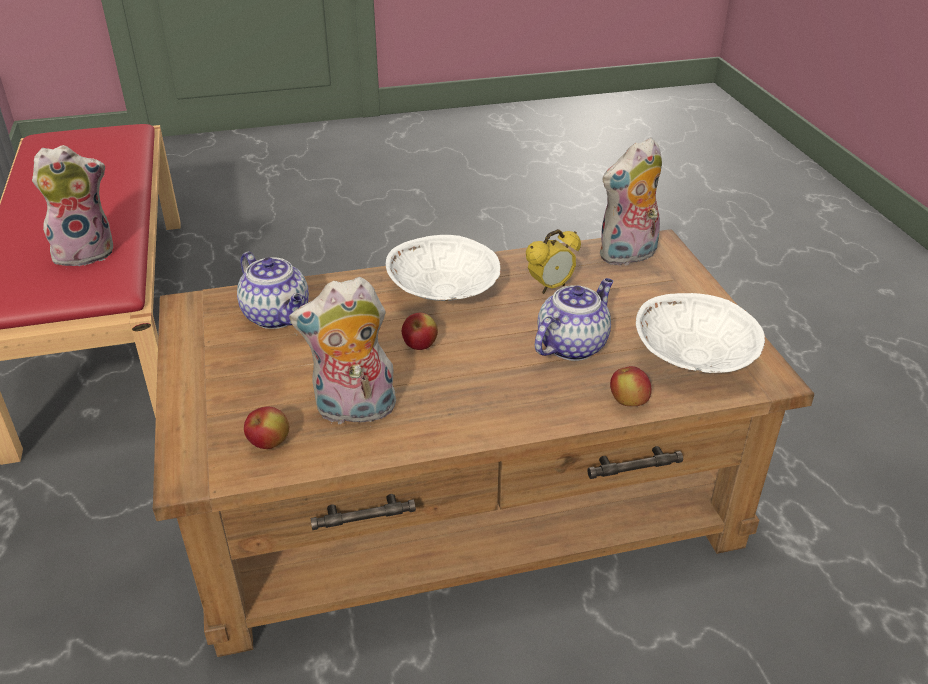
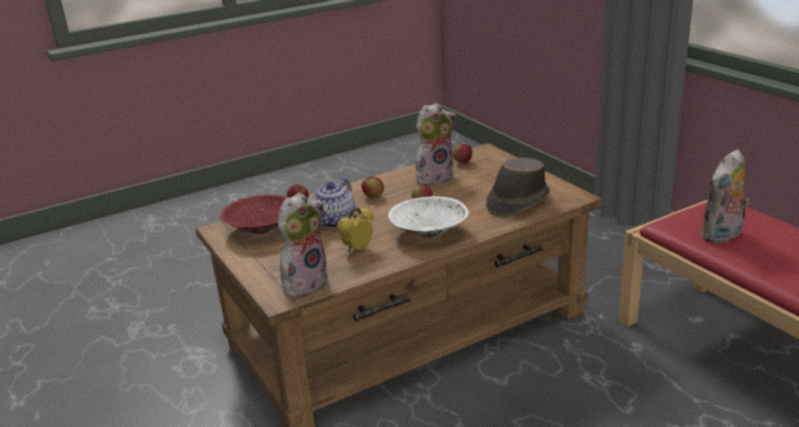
camera: 165 degrees right, 10 degrees down
(278, 316) = (517, 201): teapot -> brown hat
(489, 388) = (373, 196): none -> apple
(694, 359) = (261, 228): white bowl -> red bowl

